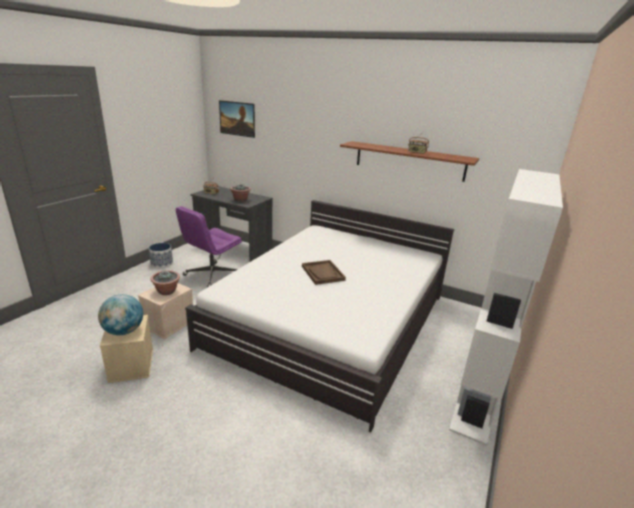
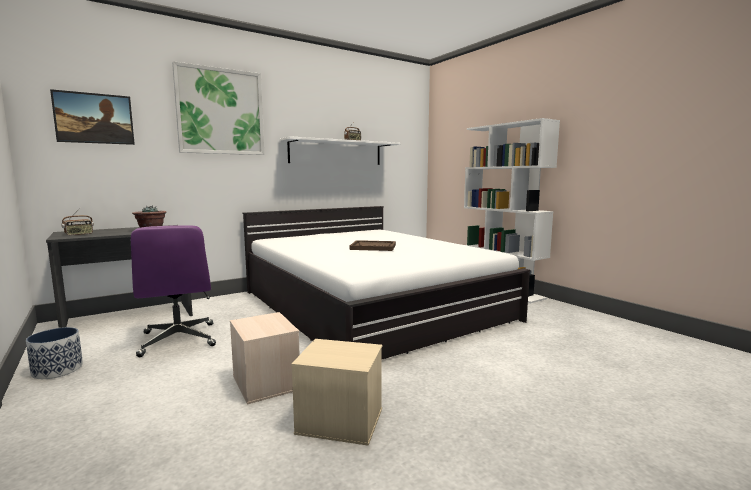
camera: 60 degrees left, 15 degrees down
(124, 331) = (345, 354): globe -> none
(167, 291) = (265, 323): potted plant -> none
(307, 115) = (220, 111): none -> picture
(409, 161) = (336, 152): brown shelf -> white shelf

